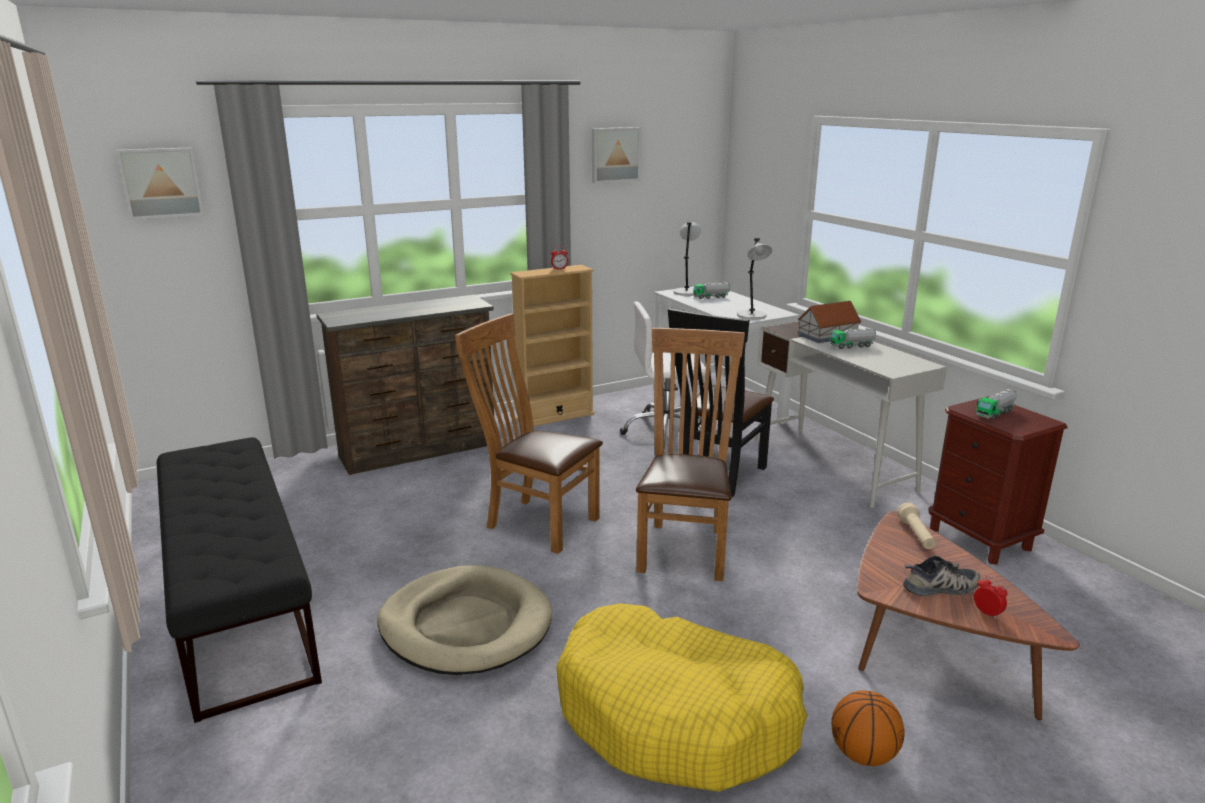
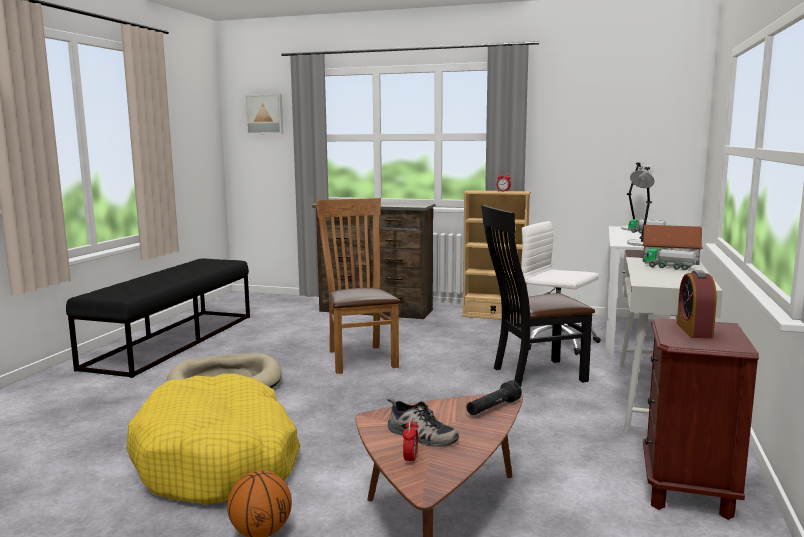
camera: 45 degrees right, 10 degrees down
(614, 154) = (579, 103): picture -> none
(685, 547) = (415, 398): brown chair -> none
(916, 535) = (493, 408): beige flashlight -> black flashlight
(995, 413) = (694, 330): toy truck -> alarm clock

